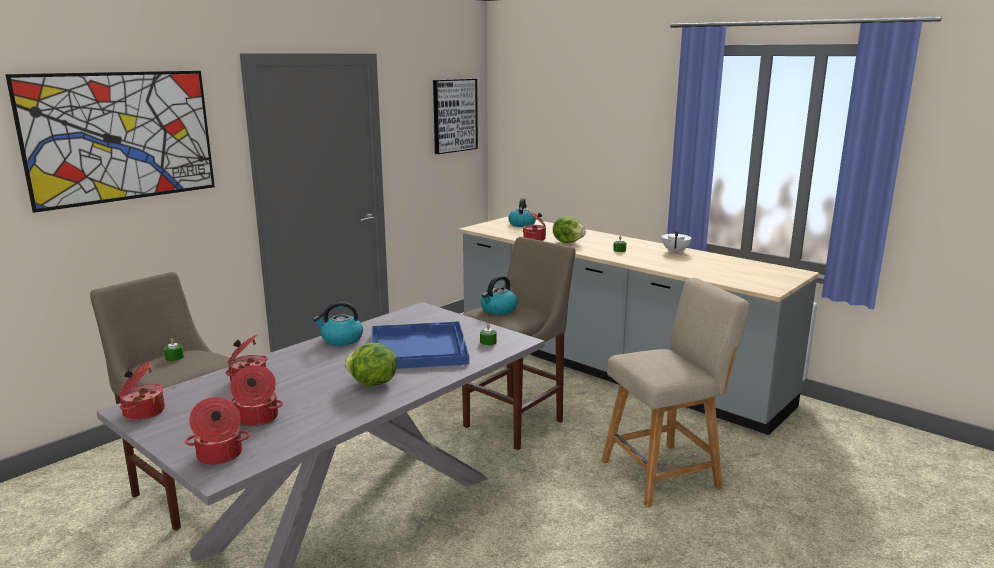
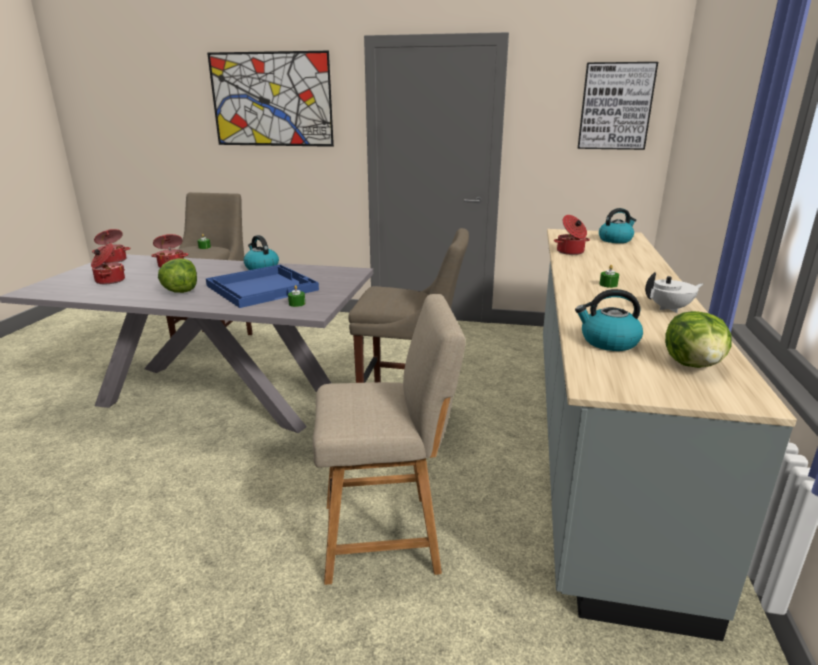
camera: 60 degrees right, 5 degrees up
(219, 455) = (53, 286): cooking pot -> none
(498, 310) = (392, 293): kettle -> kettle (608, 342)
(568, 242) = (590, 263): lettuce -> lettuce (693, 364)
(665, 473) = (387, 536): beige chair -> beige chair turned 45 degrees counterclockwise

